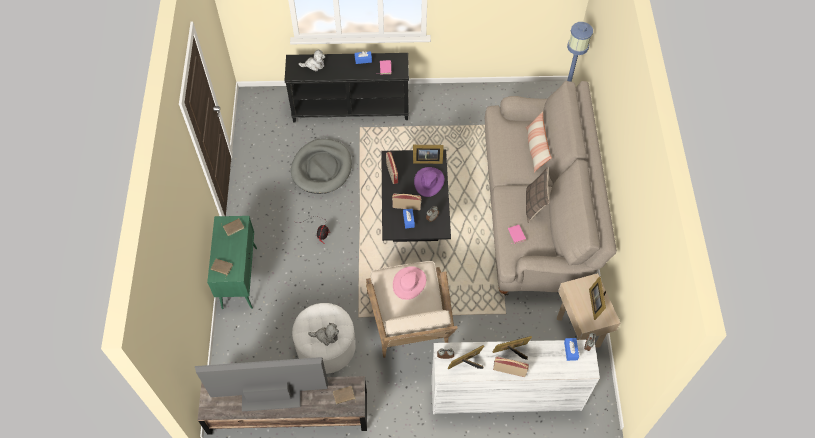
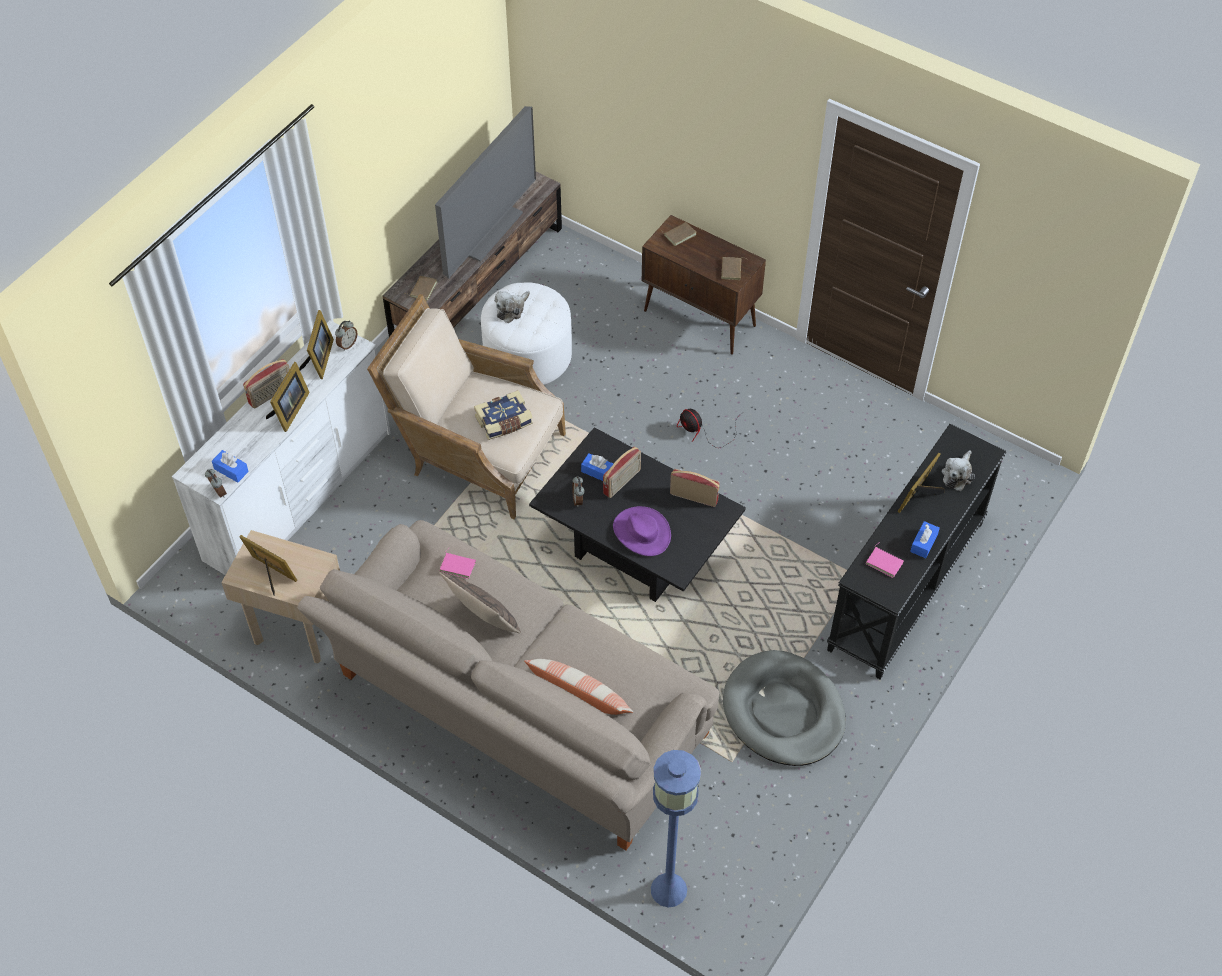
camera: 125 degrees right, 5 degrees down
(239, 277) = (700, 319): green cabinet -> brown cabinet
(322, 168) = (813, 489): grey dog bed -> grey dog bed (783, 712)
(409, 283) = (504, 422): pink hat -> book
(426, 159) = (683, 552): picture frame -> picture frame (919, 496)

